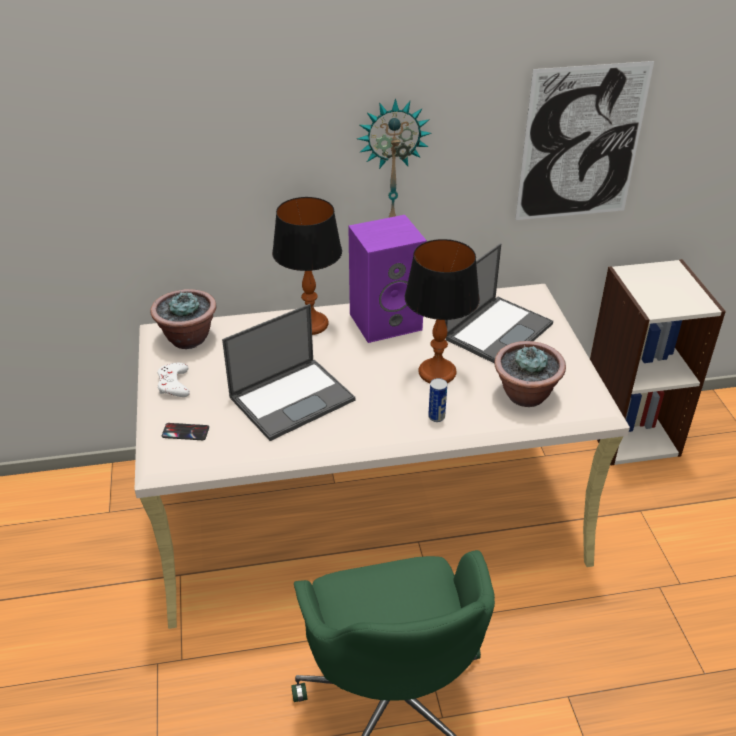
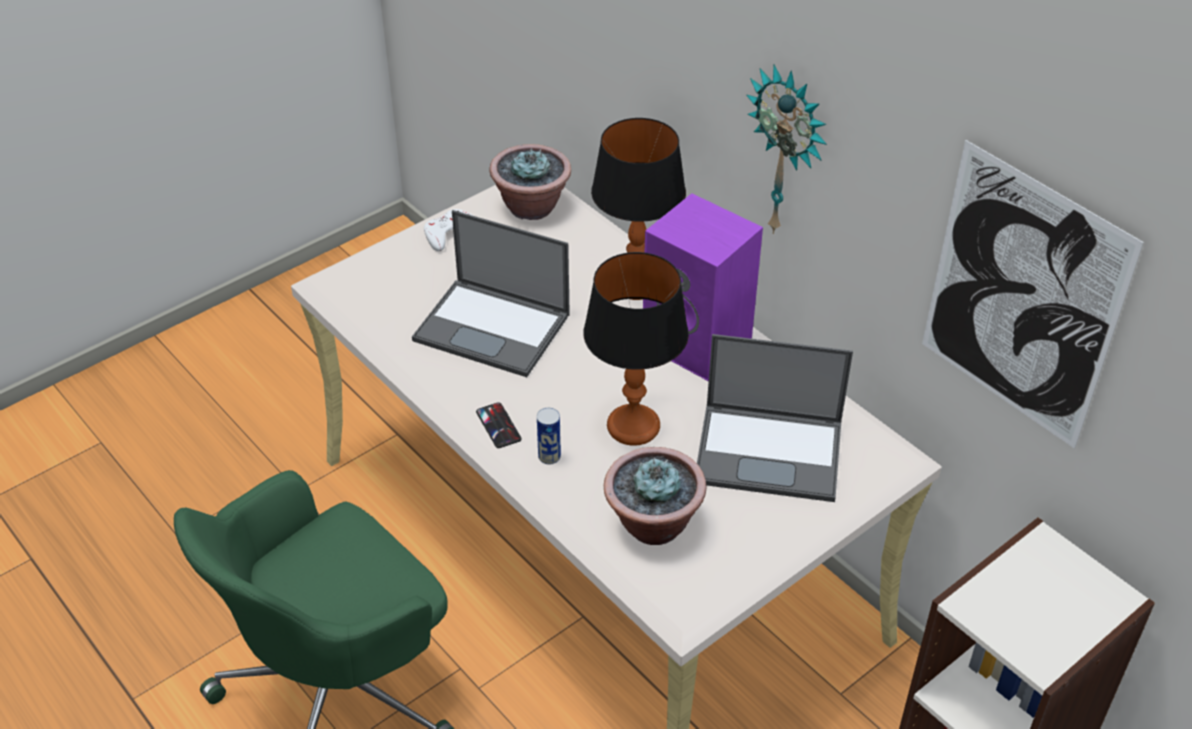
camera: 60 degrees right, 5 degrees up
(185, 432) = (384, 276): phone -> phone (498, 426)

